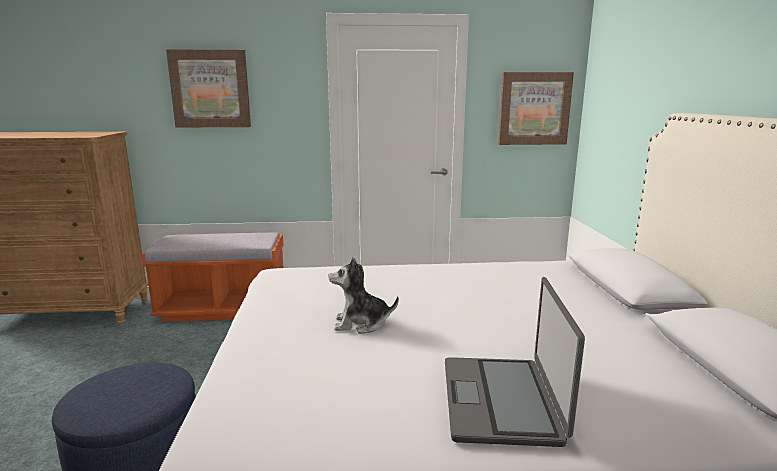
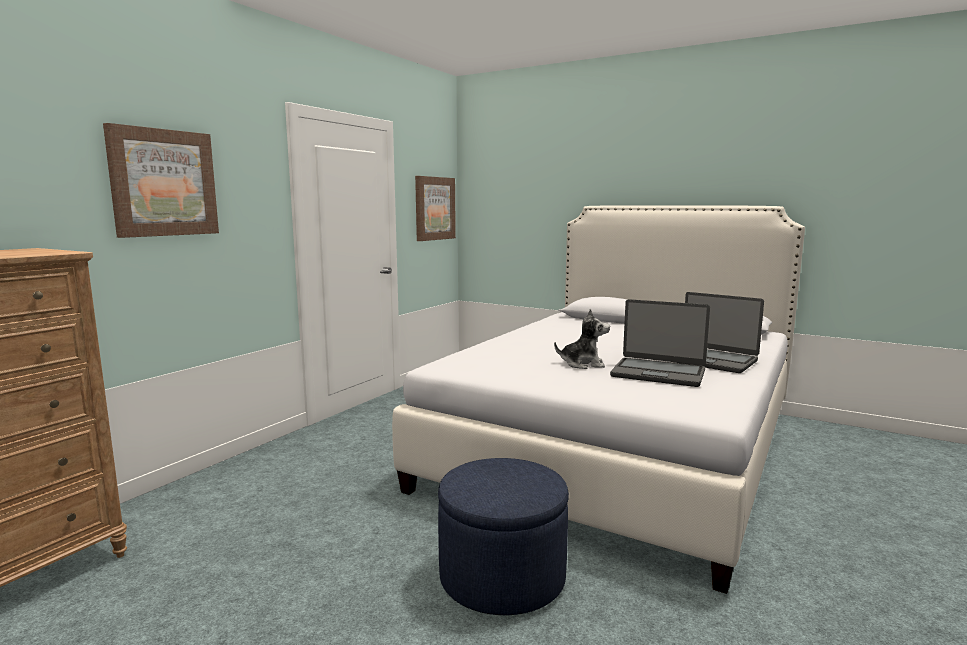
camera: 55 degrees left, 5 degrees down
(223, 309) = (223, 483): orange bench -> none
(361, 323) = (583, 364): plush toy -> plush toy turned 120 degrees counterclockwise
(375, 374) = (658, 373): none -> laptop

